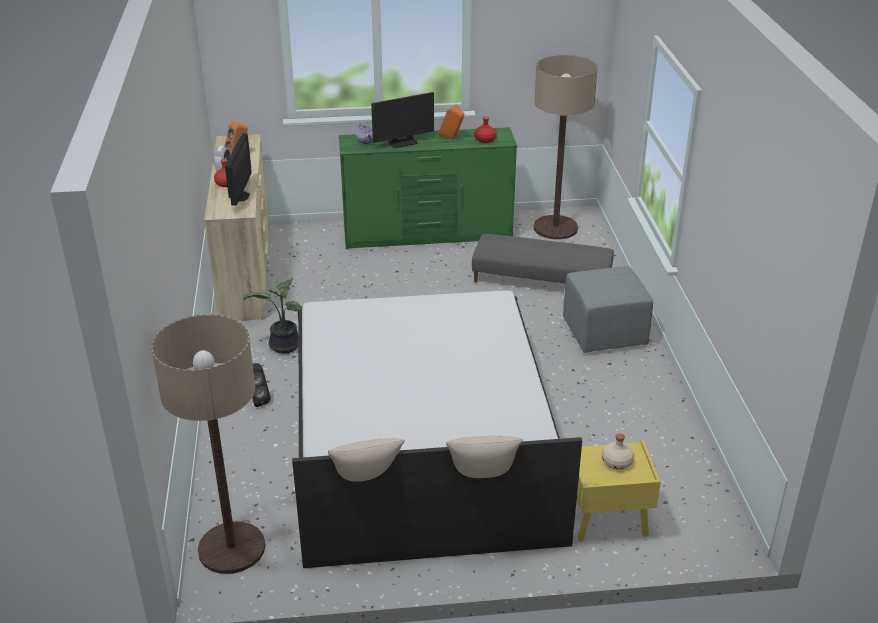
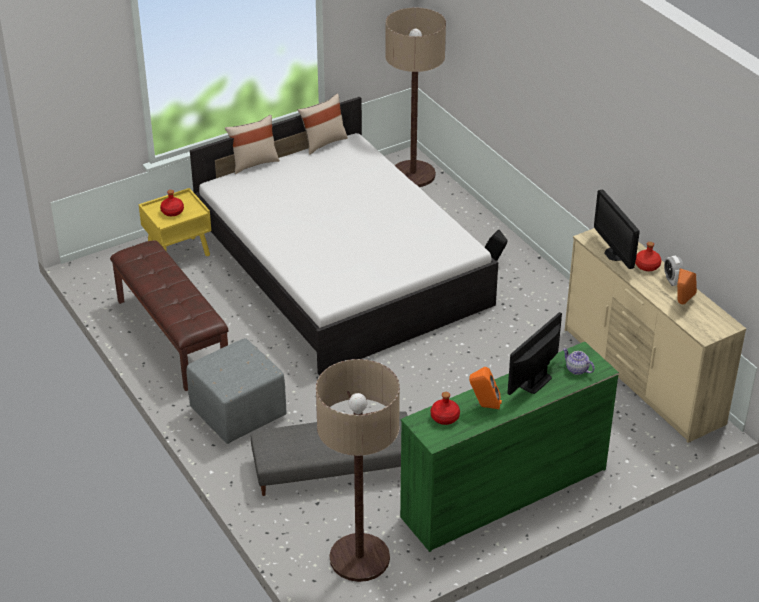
camera: 155 degrees right, 5 degrees up
(283, 347) = (520, 309): potted plant -> none
(617, 462) = (172, 211): beige bottle -> red bottle
(646, 419) = (171, 336): none -> brown bench

